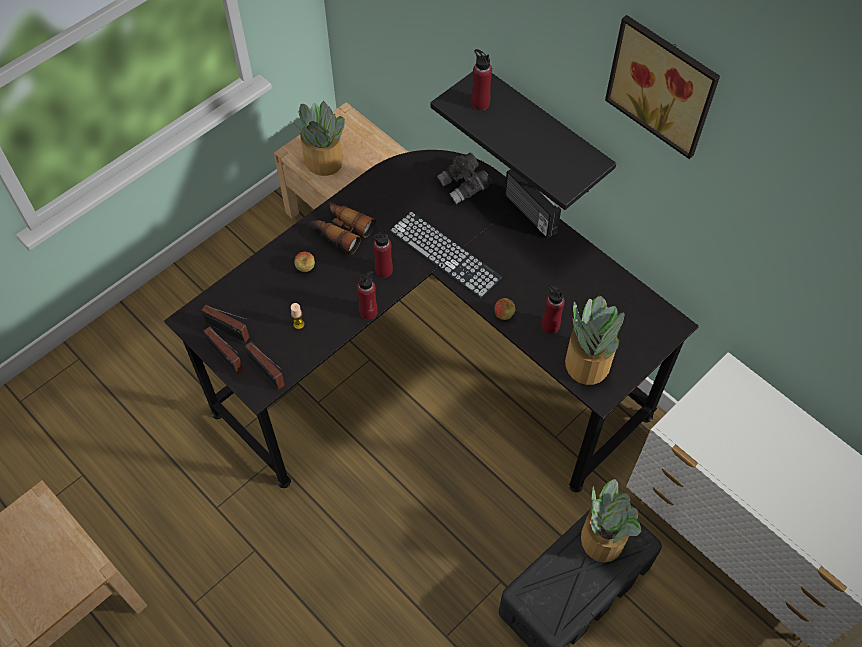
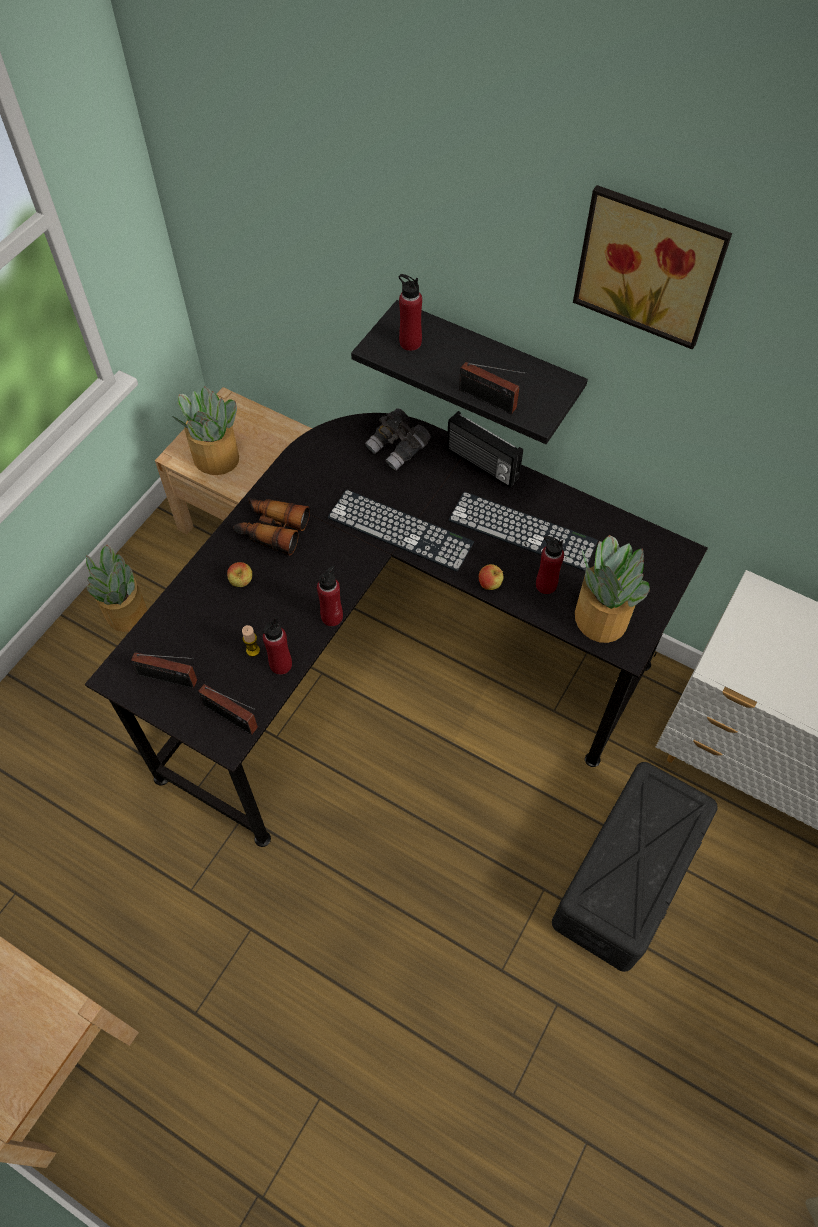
camera: 15 degrees left, 0 degrees up
(226, 358) = (176, 712): radio -> radio (490, 401)
(383, 270) = (335, 564): red bottle -> red bottle (280, 665)
(545, 277) = (522, 530): none -> keyboard
(602, 538) = (652, 812): potted plant -> potted plant (126, 611)

